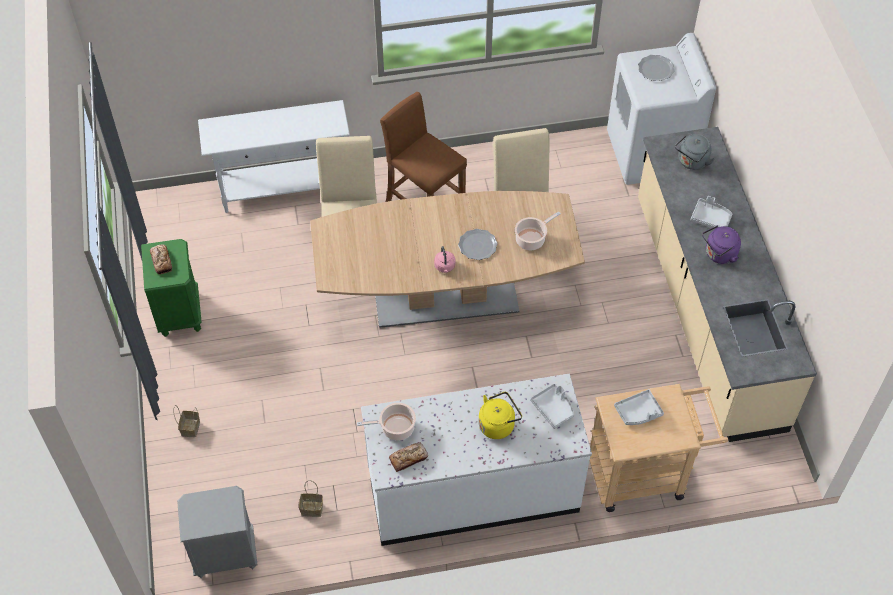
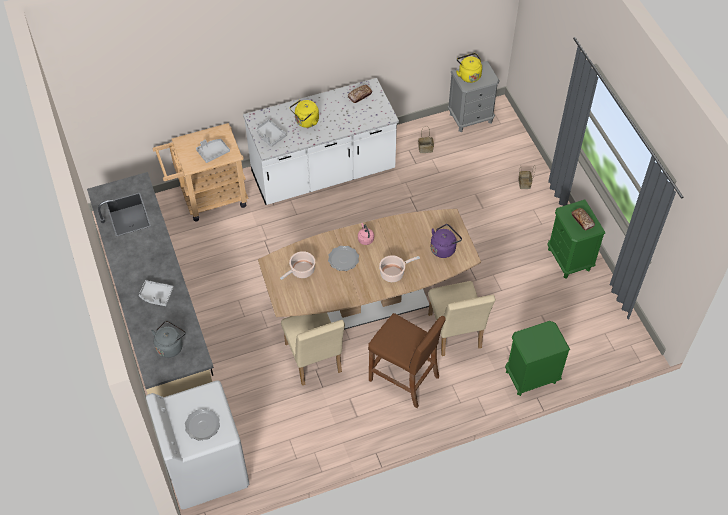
camera: 170 degrees right, 0 degrees up
(222, 515) = (468, 75): none -> yellow kettle
(283, 190) = (530, 377): white console table -> green nightstand
(395, 428) = (372, 111): cooking pot -> cooking pot (393, 273)
(719, 255) = (151, 265): purple kettle -> purple kettle (444, 248)

